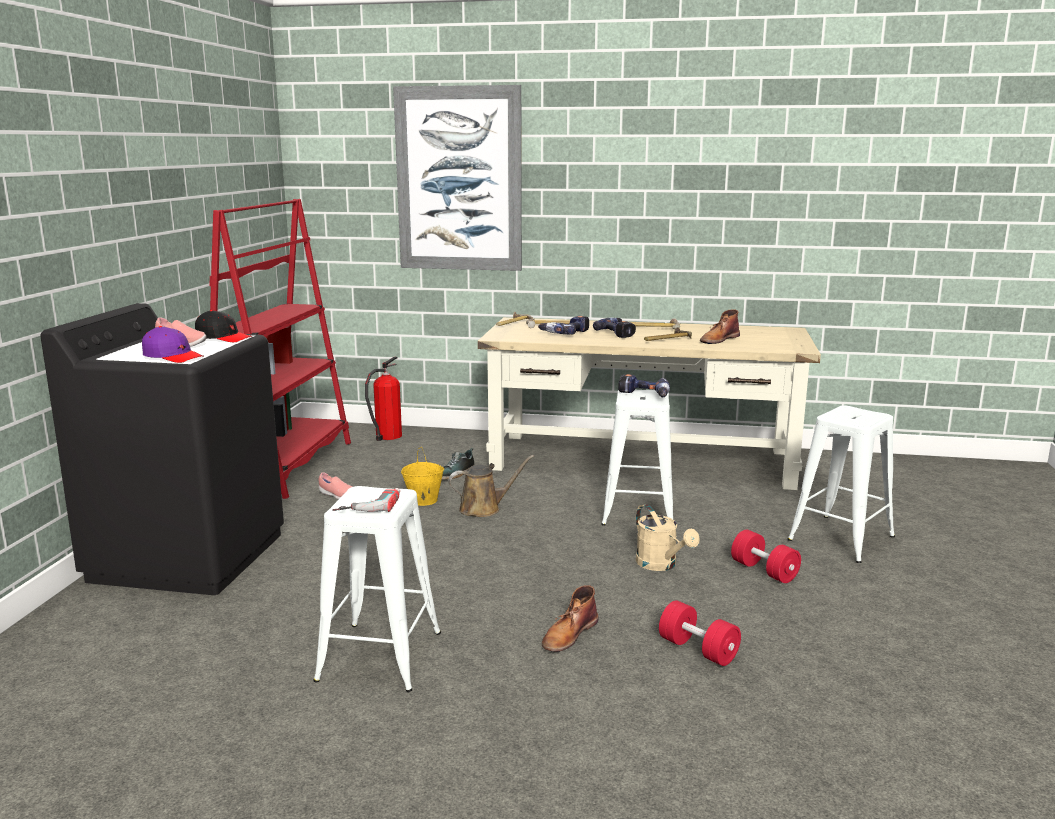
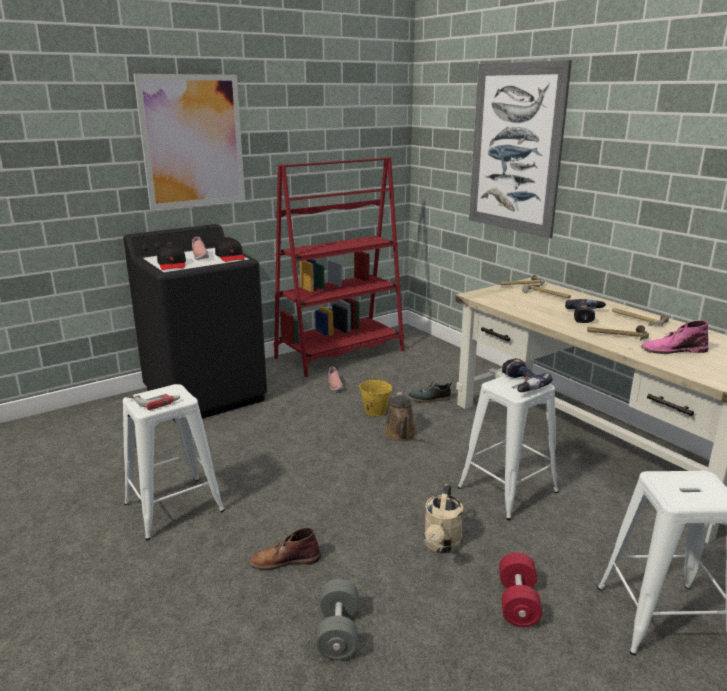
camera: 45 degrees right, 5 degrees up
(97, 181) = (192, 141): none -> picture
(173, 356) = (172, 264): purple cap -> black cap
(387, 436) = (435, 353): fire extinguisher -> none
(484, 508) = (401, 434): brown watering can -> brown watering can turned 60 degrees clockwise
(565, 333) = (540, 304): power drill -> none
(698, 650) = (338, 632): red dumbbell -> grey dumbbell
(719, 339) = (673, 350): brown boot -> pink boot

